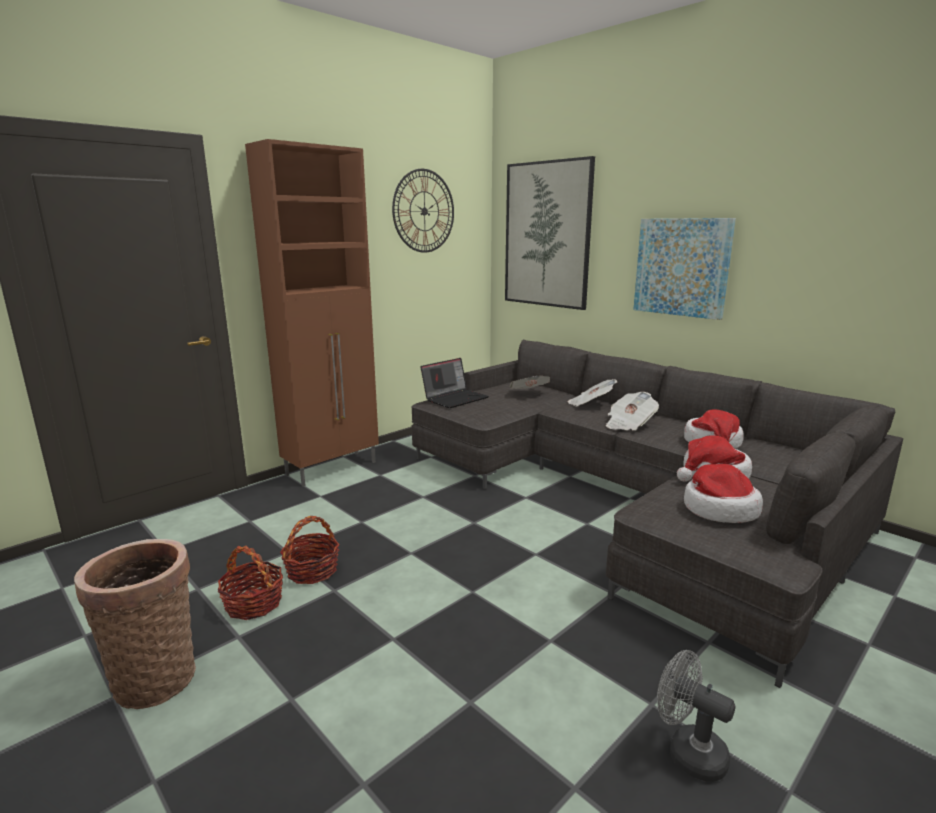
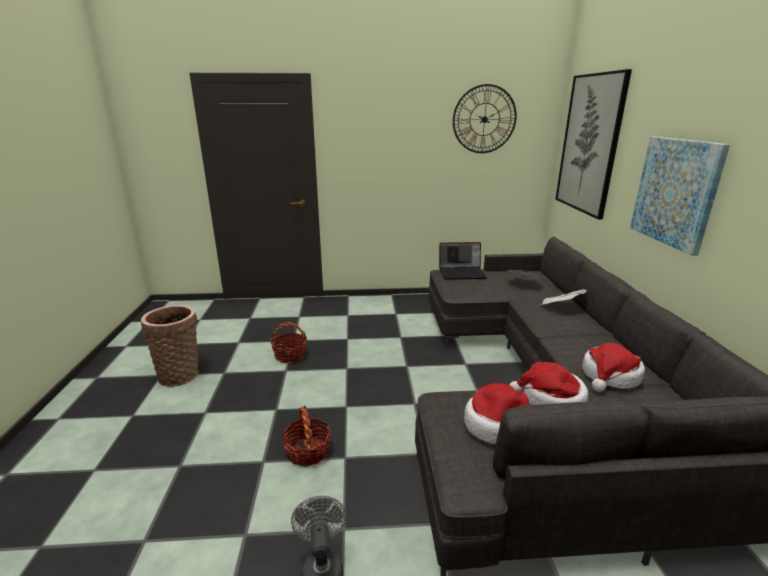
camera: 40 degrees right, 5 degrees up
(253, 603) = (248, 360): basket -> basket (308, 451)
(333, 468) = (376, 300): brown cabinet -> none
(629, 424) = (563, 333): newspaper -> none

